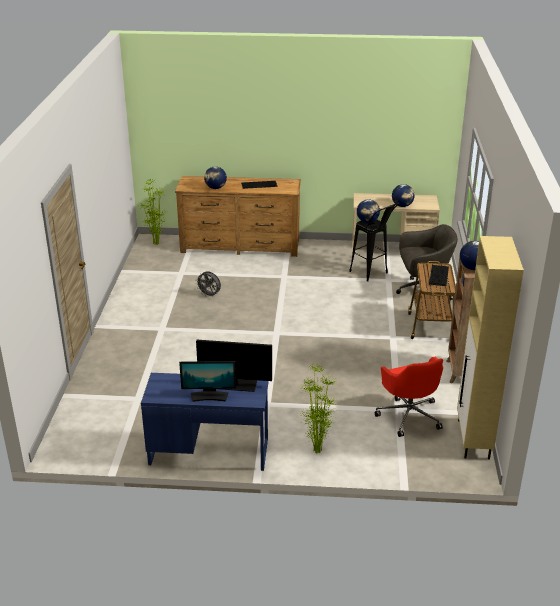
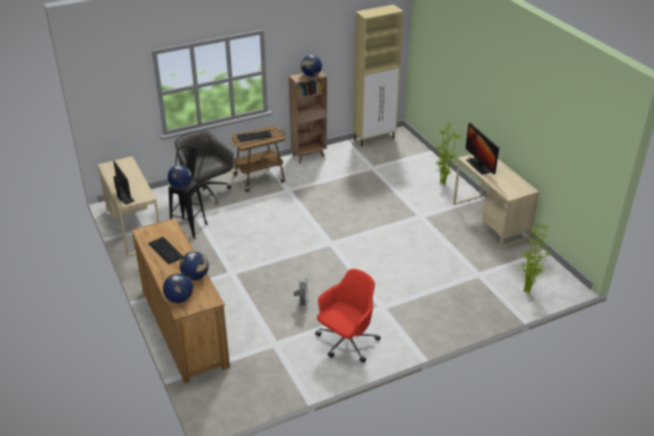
camera: 120 degrees left, 5 degrees up
(156, 244) = (222, 398): potted plant -> potted plant (527, 291)
(209, 396) = (501, 170): monitor -> monitor (124, 196)
(209, 451) = (490, 221): blue desk -> beige desk
(402, 206) = (135, 175): globe -> globe (179, 299)
(409, 415) = (374, 163): red office chair -> red office chair (346, 342)

